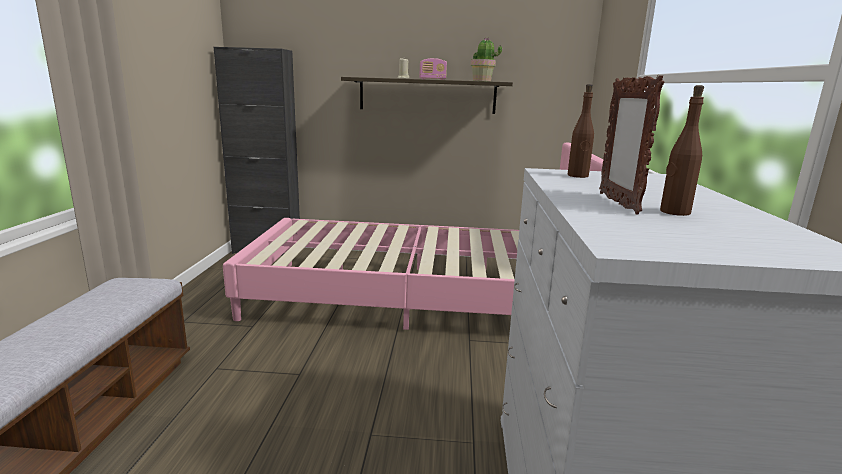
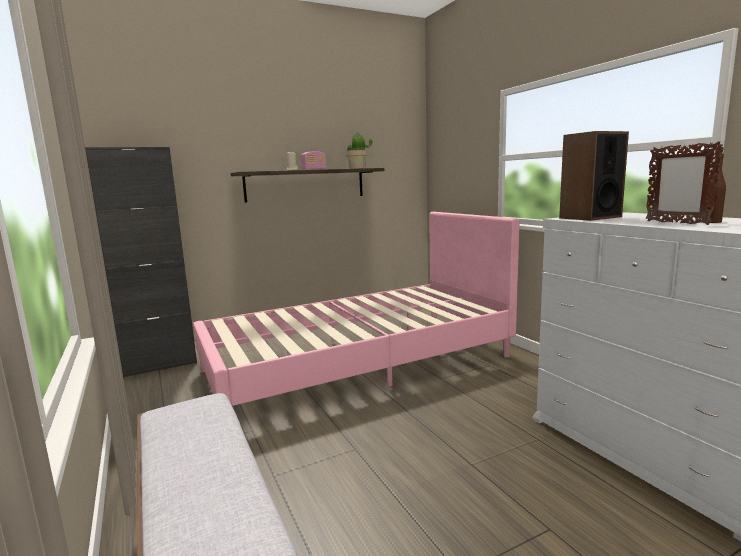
camera: 30 degrees left, 5 degrees down
(578, 176) = (589, 217): brown bottle -> speaker

